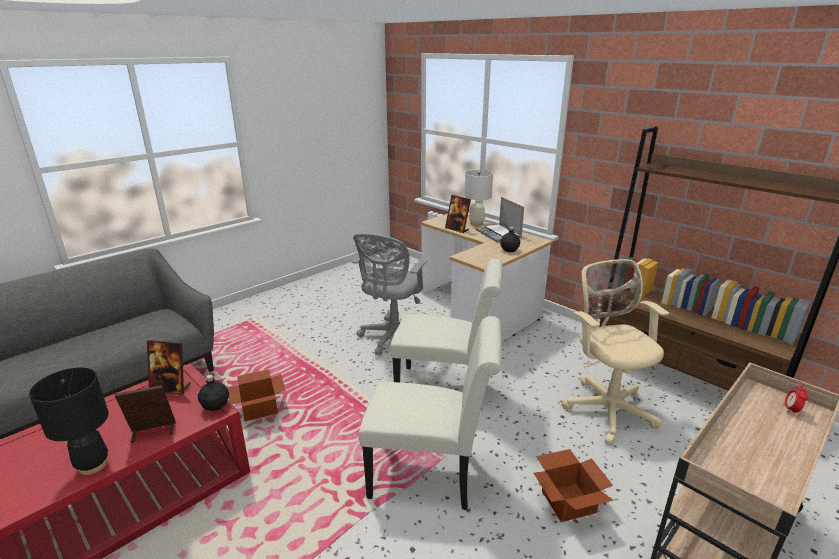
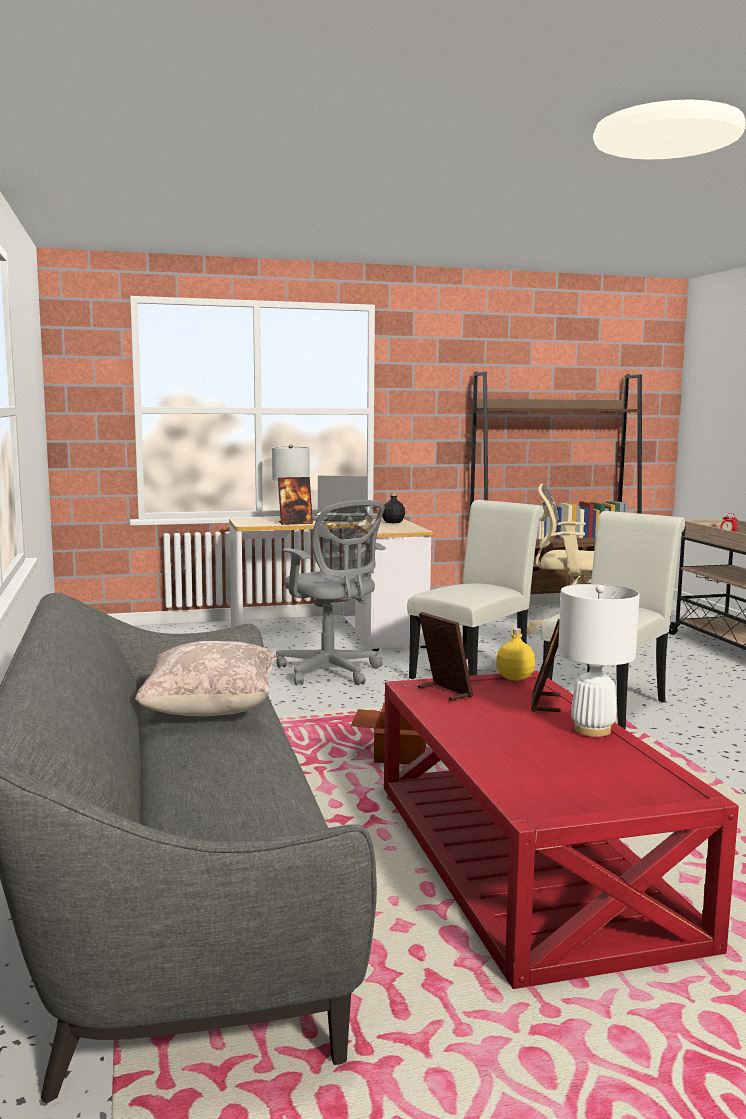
camera: 60 degrees left, 15 degrees down
(92, 465) = (592, 730): black table lamp -> white table lamp
(118, 334) = (211, 711): none -> beige pillow
(171, 388) = (444, 692): picture frame -> picture frame turned 75 degrees counterclockwise
(216, 405) = (515, 677): black bottle -> yellow bottle
(568, 500) = (675, 672): cardboard box -> none

